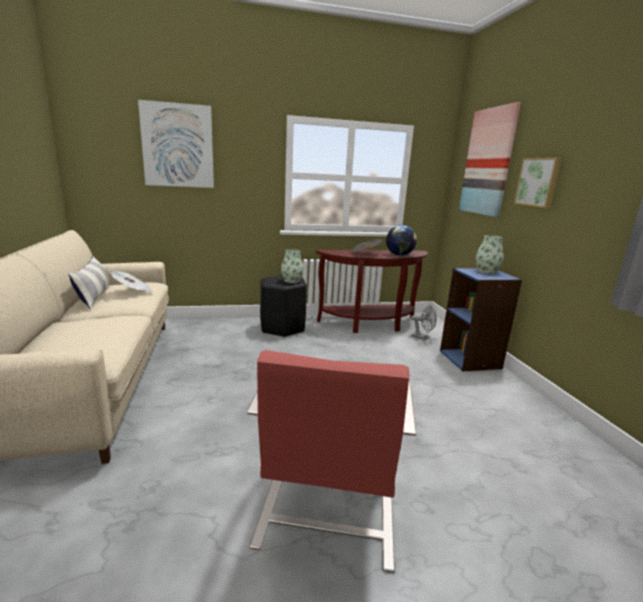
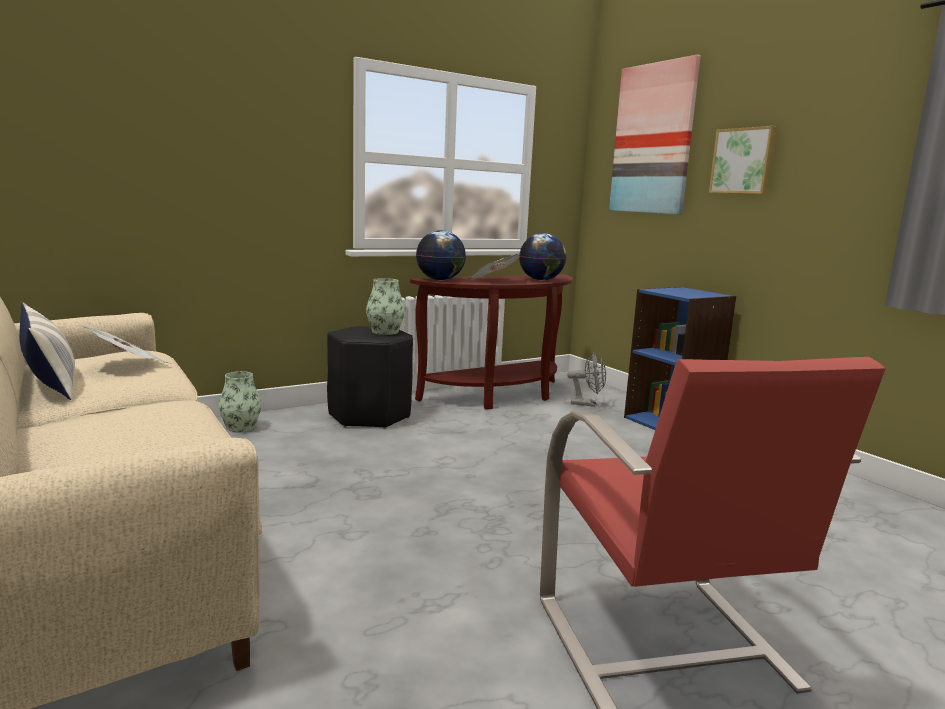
camera: 20 degrees left, 5 degrees down
(178, 146) = (166, 98): picture -> none
(332, 251) = (440, 280): none -> globe
(486, 271) = (682, 290): vase -> vase (241, 427)

